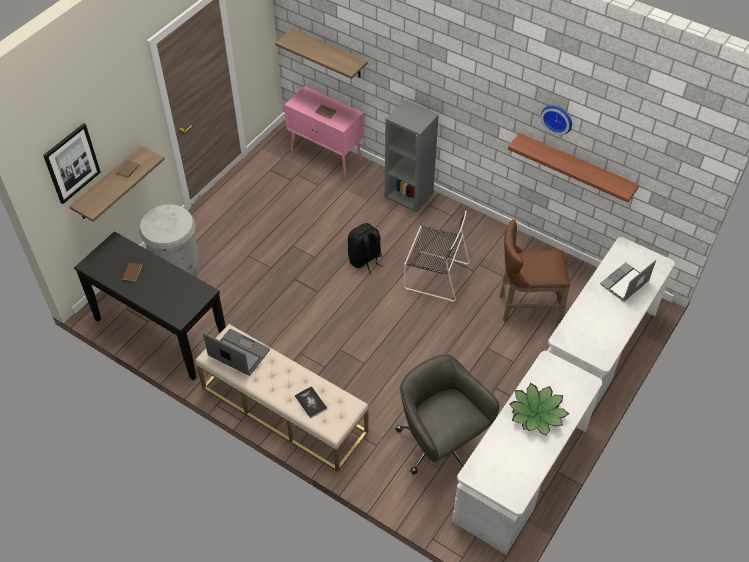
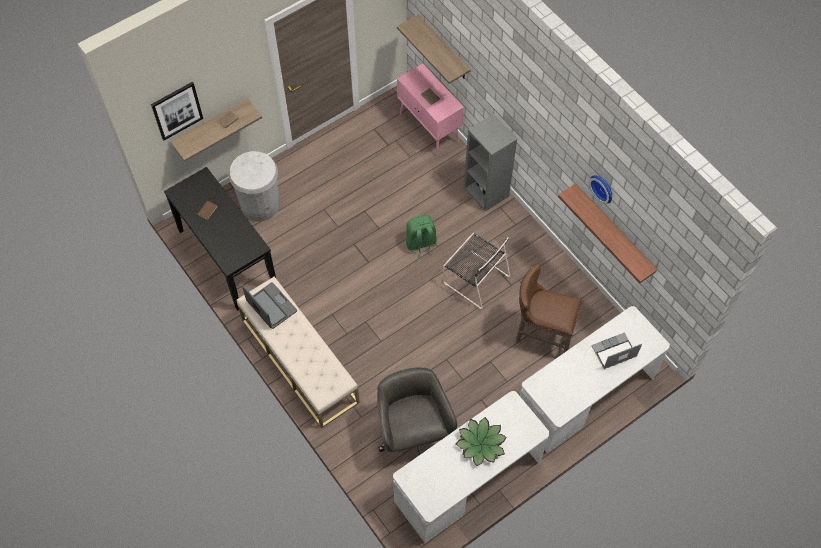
camera: 20 degrees right, 10 degrees up
(311, 402) = (311, 368): book -> none
(365, 260) = (421, 244): black backpack -> green backpack

